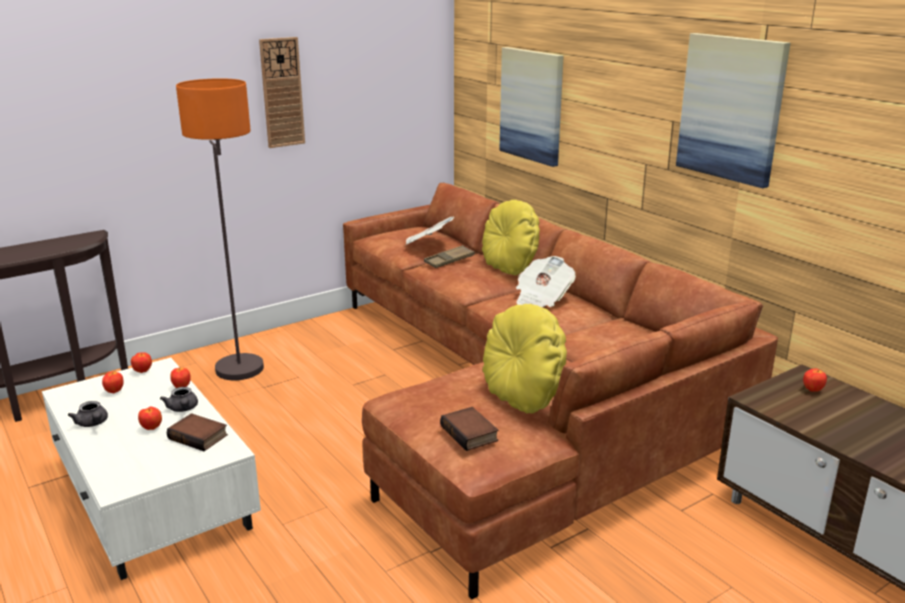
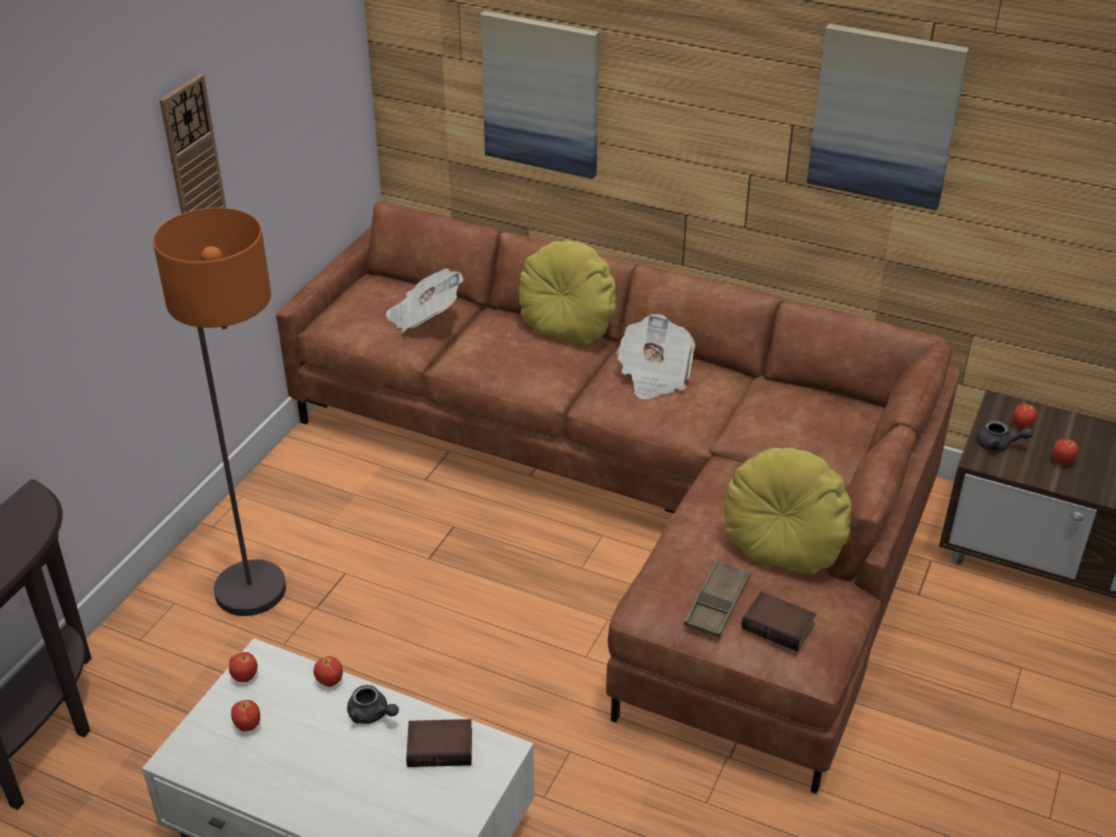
camera: 30 degrees left, 15 degrees up
(93, 424) = (283, 788): grey teapot -> grey teapot (998, 445)
(152, 428) = (368, 760): apple -> apple (1062, 461)
(449, 260) = (482, 341): brown tray -> brown tray (717, 604)

